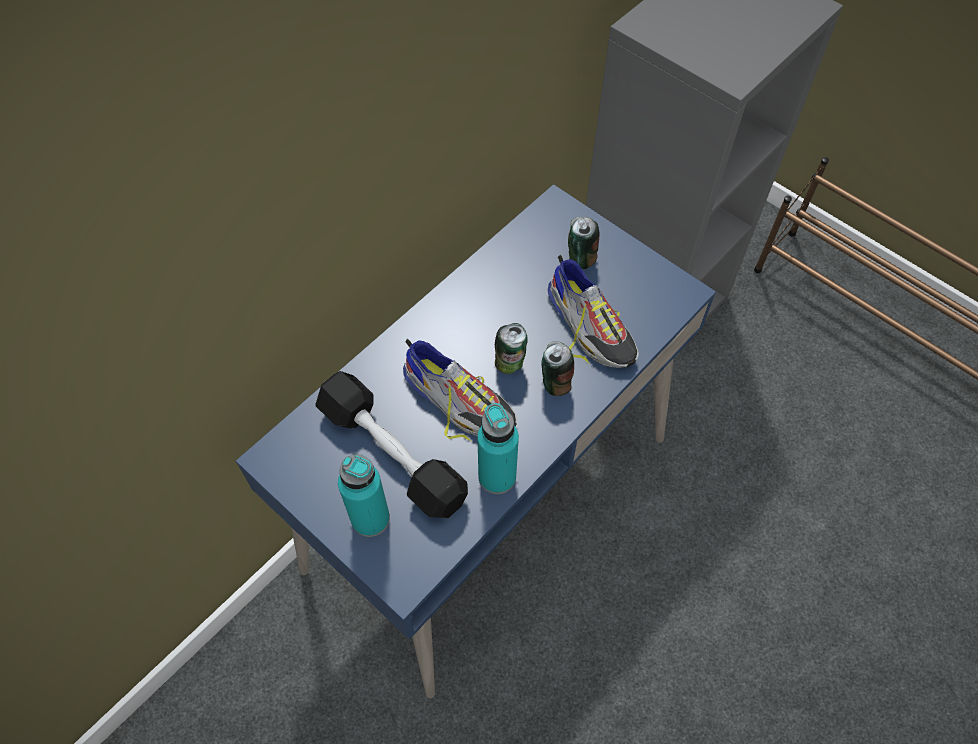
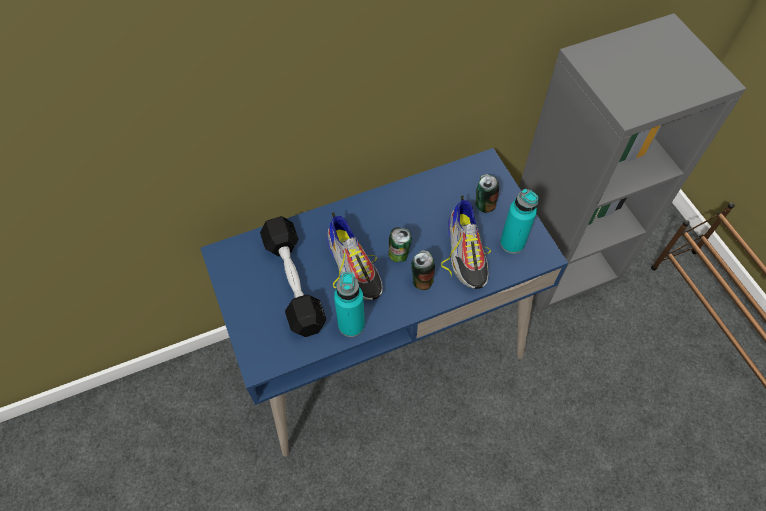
camera: 25 degrees right, 0 degrees up
(370, 518) = (259, 317): turquoise bottle -> turquoise bottle (512, 243)

